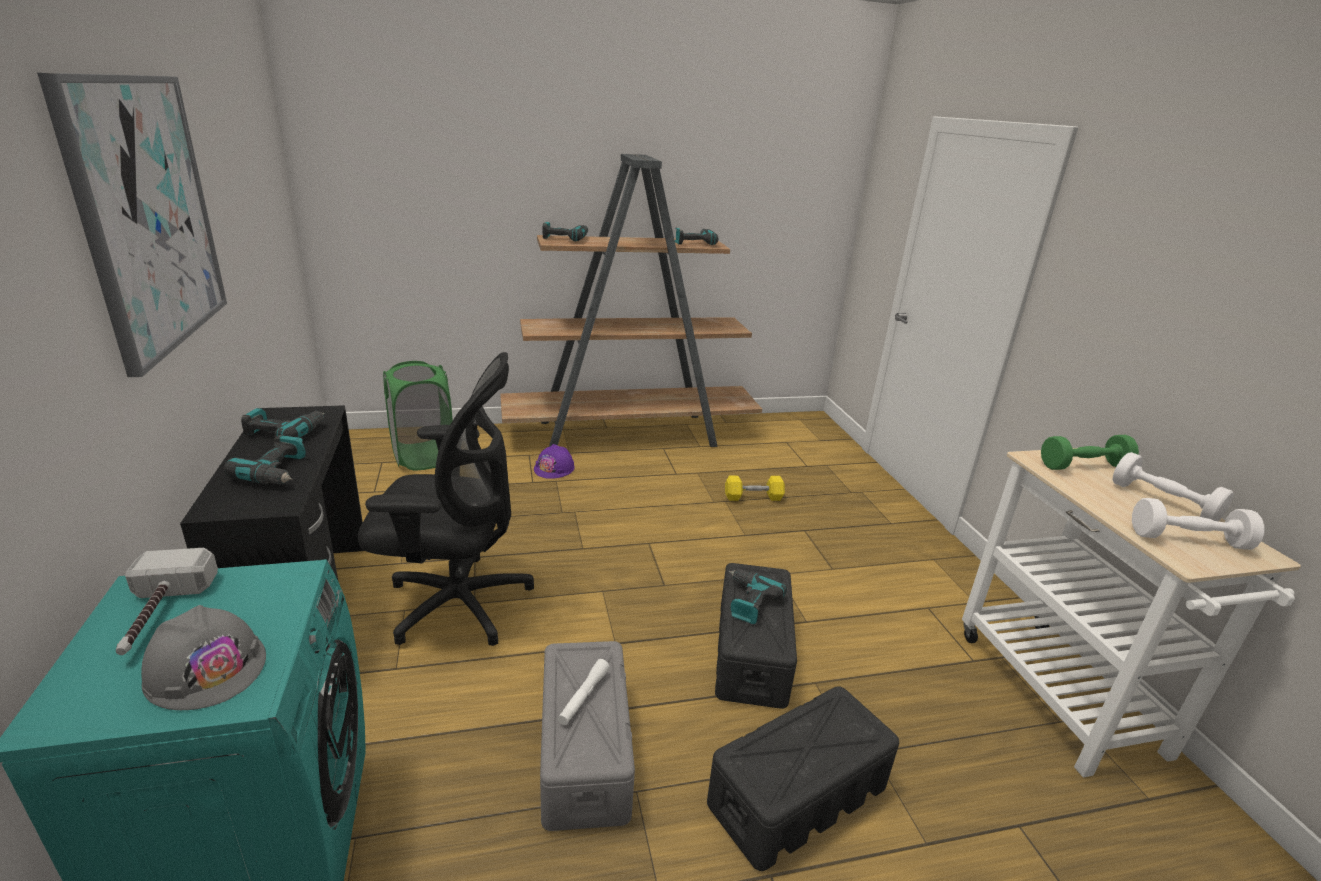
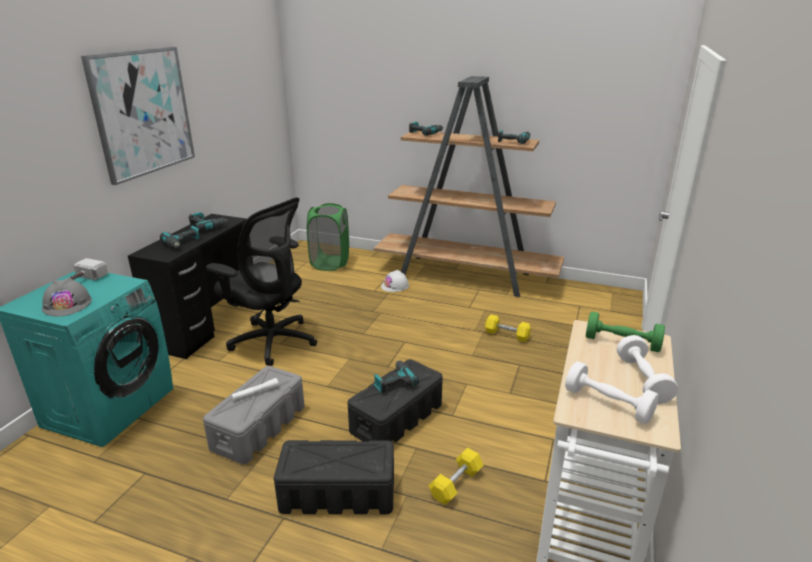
camera: 35 degrees right, 0 degrees up
(554, 468) = (395, 286): purple hard hat -> white hard hat
(903, 708) = (456, 484): none -> yellow dumbbell

